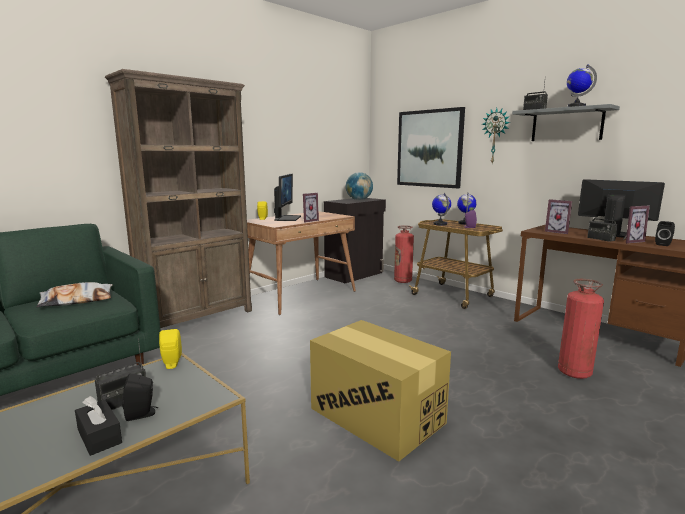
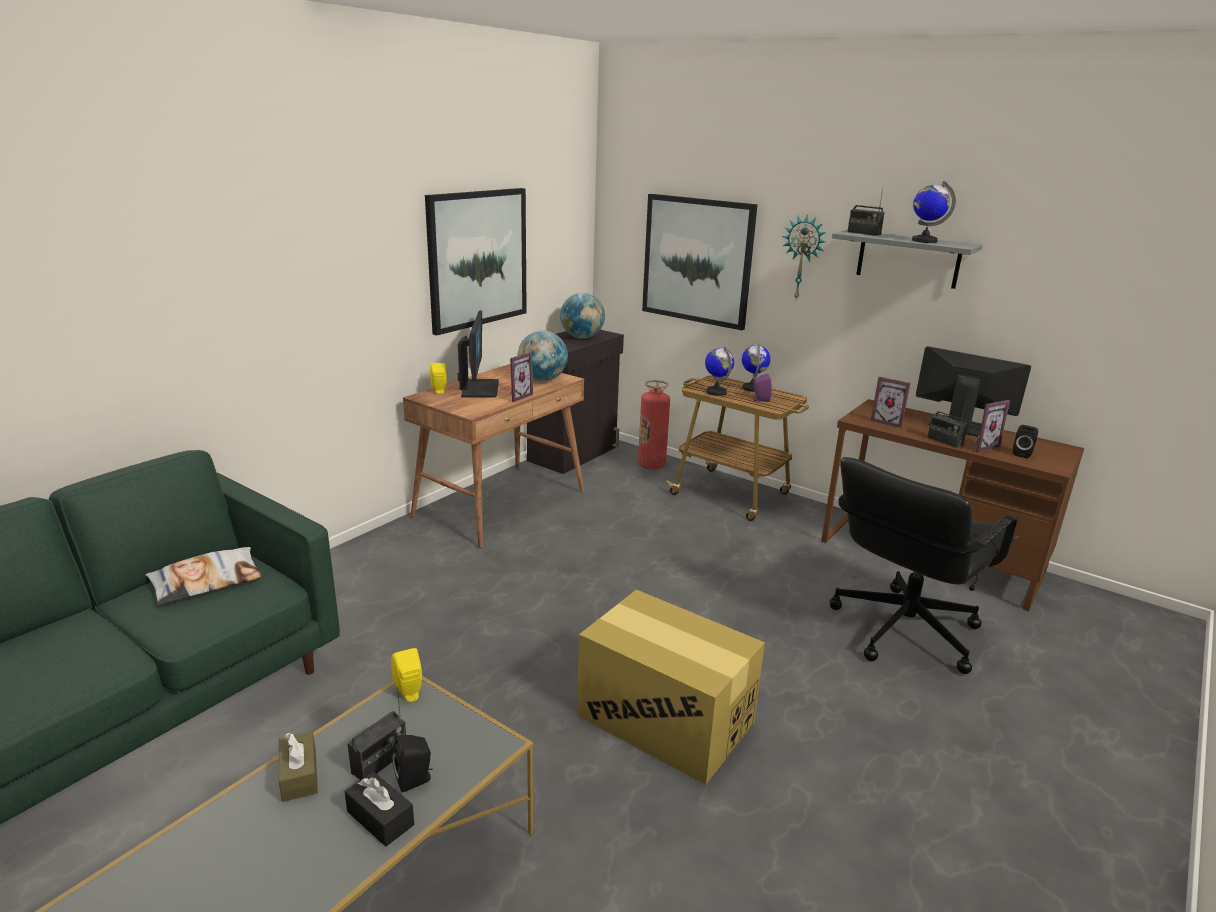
camera: 10 degrees left, 10 degrees up
(61, 404) = (299, 775): none -> brown tissue box
(198, 318) = (354, 561): brown bookcase -> none
(292, 144) = (477, 259): none -> picture
(328, 216) = (542, 380): none -> globe
(574, 372) = (902, 630): fire extinguisher -> black office chair

